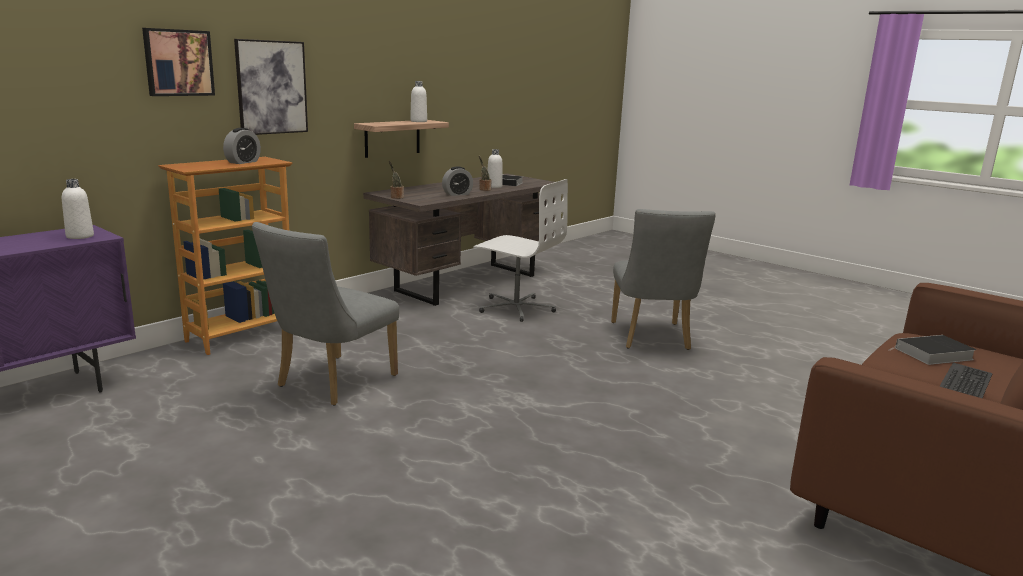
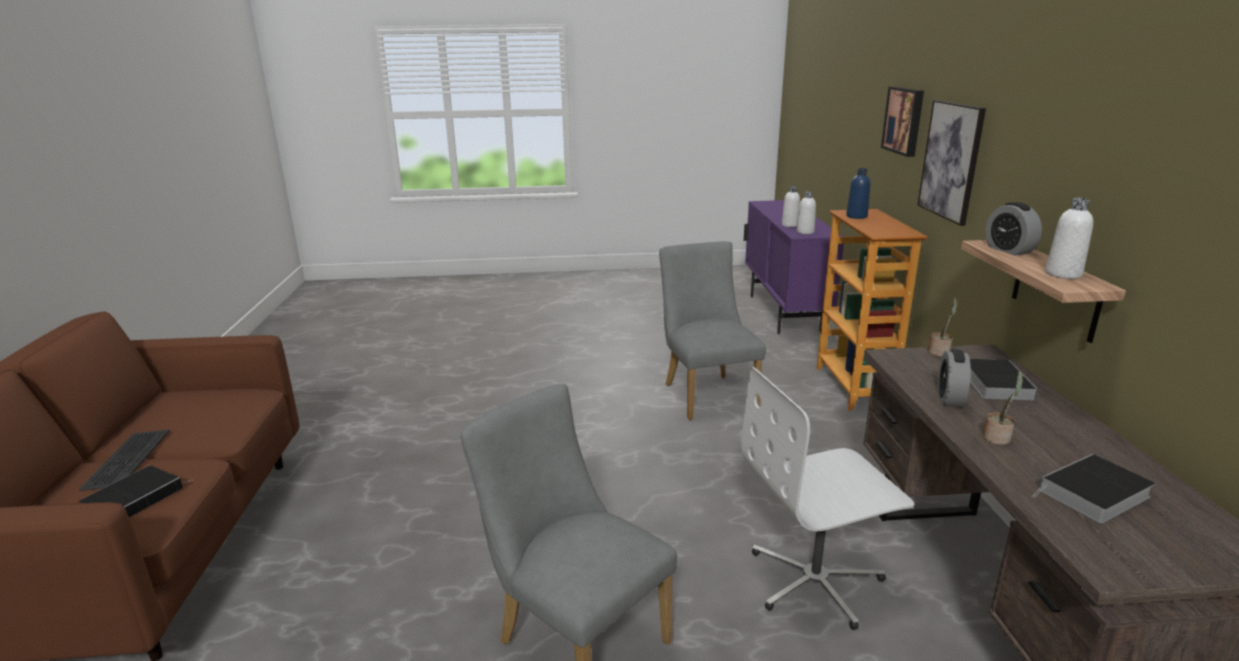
camera: 135 degrees right, 5 degrees up
(208, 166) = (856, 216): none -> blue bottle
(243, 162) = (880, 226): alarm clock -> alarm clock (1008, 250)
(423, 191) = (994, 383): none -> book
(494, 186) = (1035, 461): white bottle -> white bottle (790, 225)

